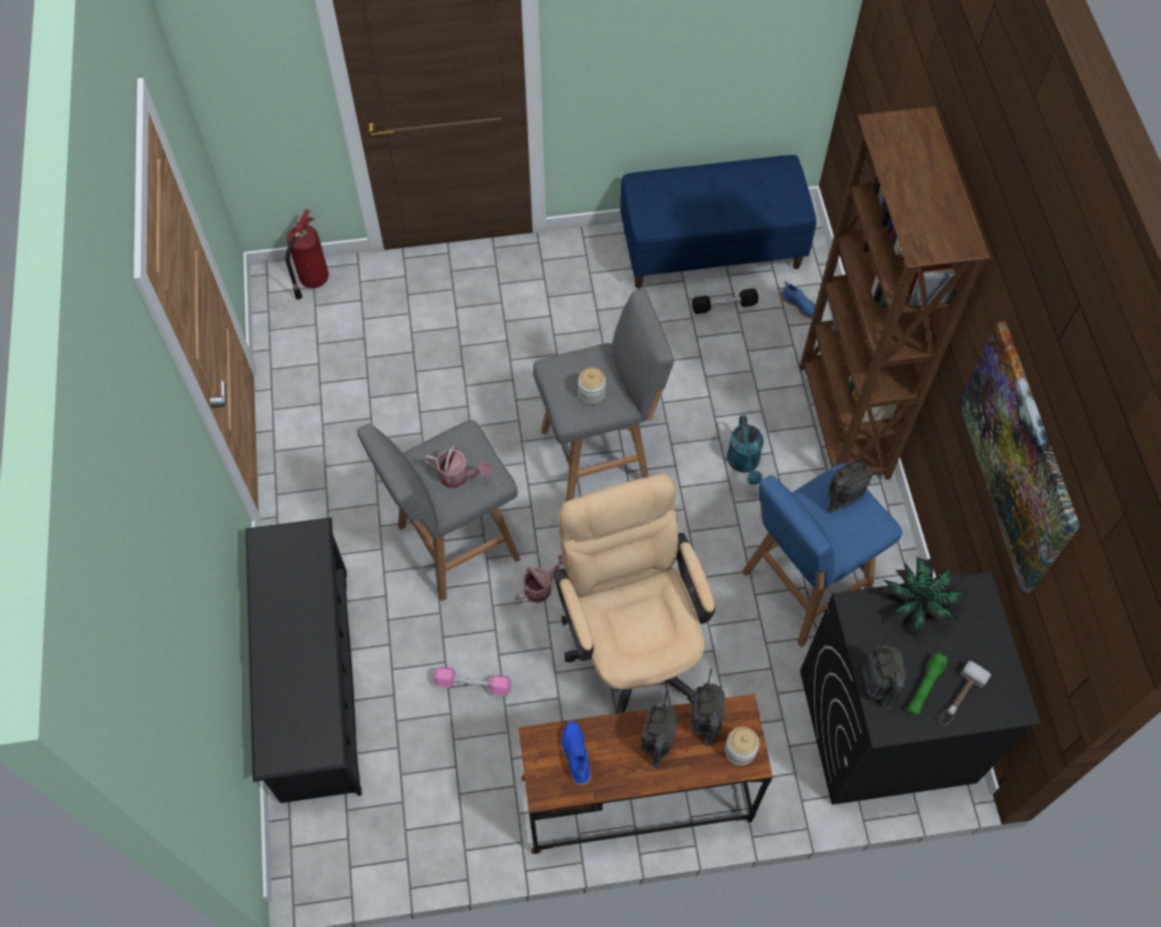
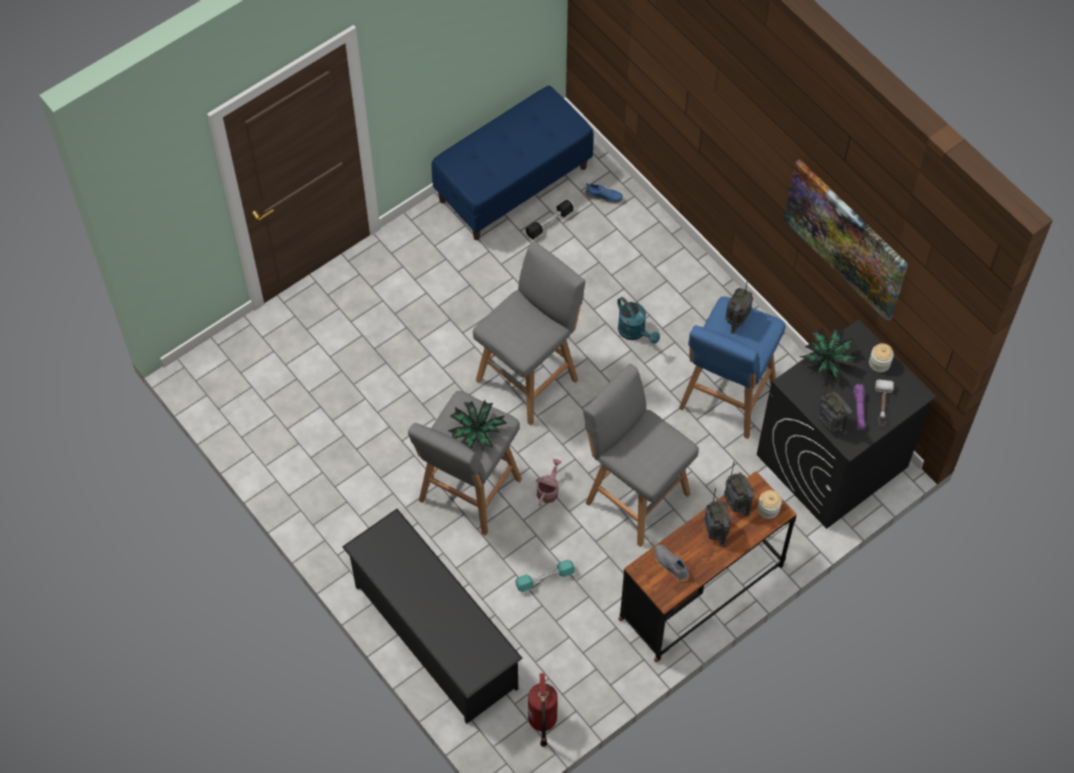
camera: 30 degrees left, 0 degrees up
(312, 280) = (224, 354): fire extinguisher -> fire extinguisher (542, 721)
(458, 476) = (476, 432): watering can -> potted plant
(473, 684) = (545, 579): pink dumbbell -> turquoise dumbbell
(575, 755) = (670, 565): blue shoe -> grey shoe
(591, 393) = (529, 331): jar -> jar (879, 363)
(631, 644) = (635, 496): beige office chair -> grey stool
(842, 423) = (684, 269): brown bookcase -> none
(925, 687) = (859, 409): green flashlight -> purple flashlight

